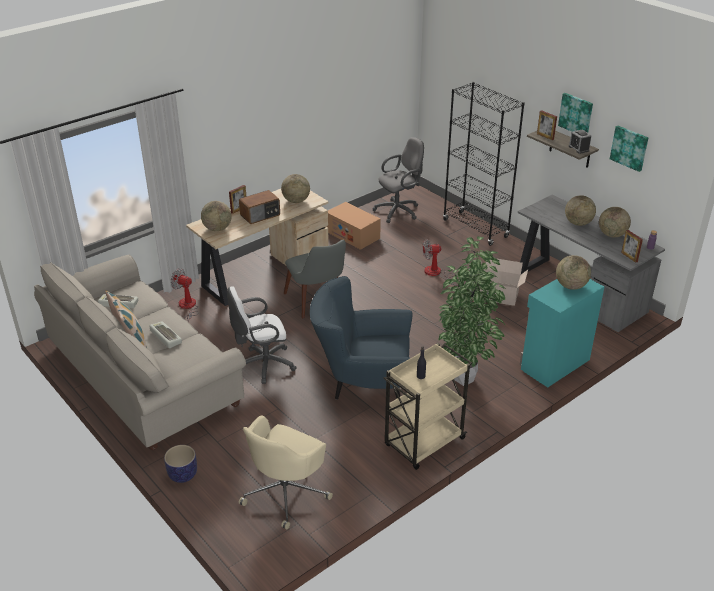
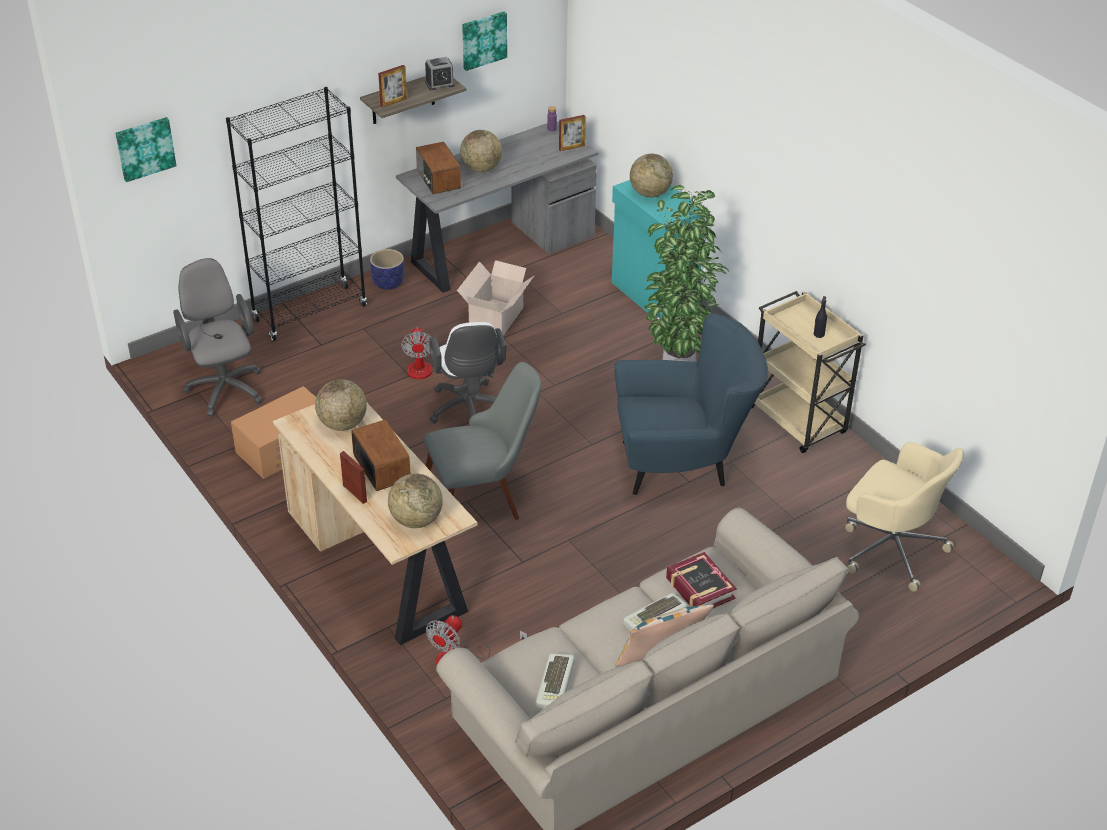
camera: 85 degrees left, 5 degrees up
(182, 475) = (866, 651): planter -> planter (388, 283)
(188, 353) = (699, 588): none -> book
(262, 365) = (632, 566): white office chair -> white office chair (469, 411)
(362, 384) = (682, 465): blue armchair -> blue armchair turned 105 degrees counterclockwise
(555, 208) = (438, 180): none -> radio
(576, 114) = (401, 49): picture -> picture (145, 148)
(612, 235) = (516, 149): globe -> none

